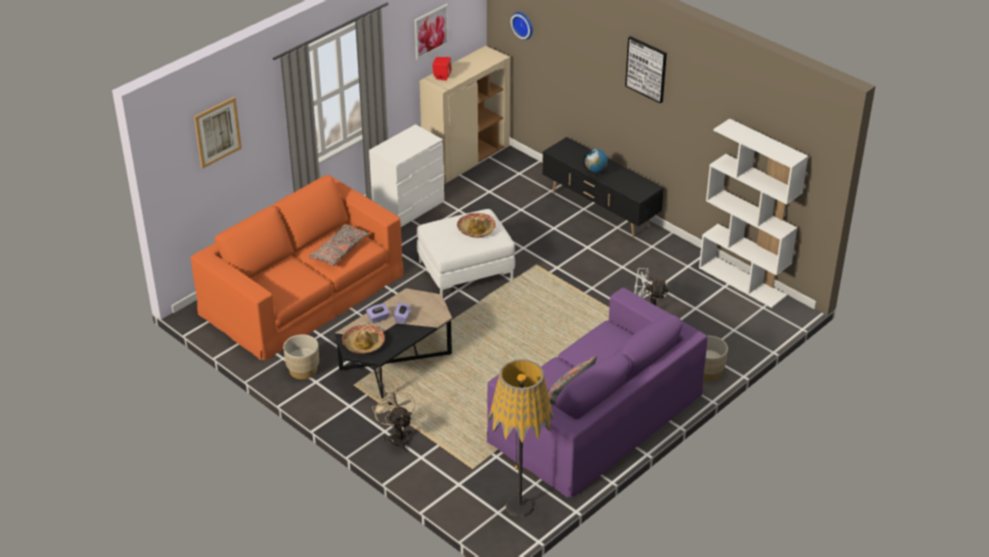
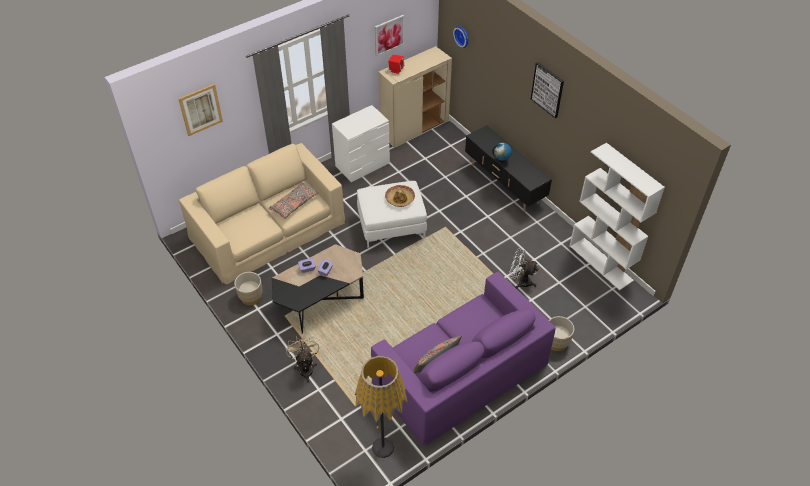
camera: 10 degrees right, 10 degrees up
(302, 292) = (267, 229): orange sofa -> beige sofa
(363, 344) = (290, 290): hat -> none

